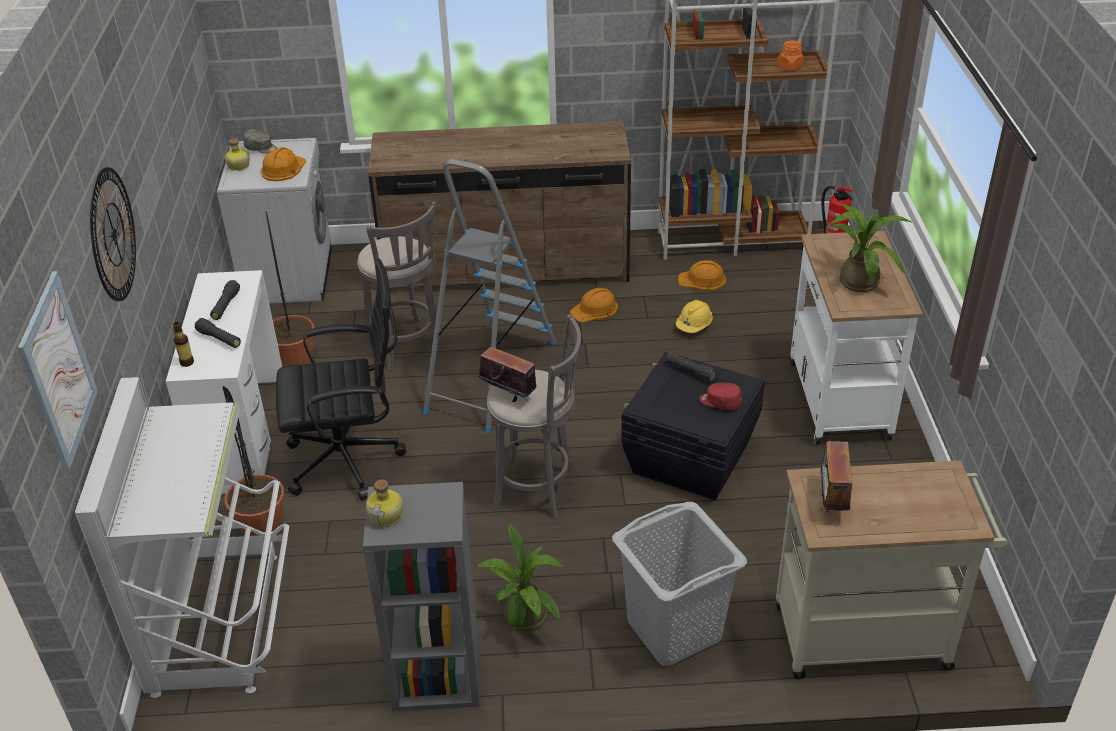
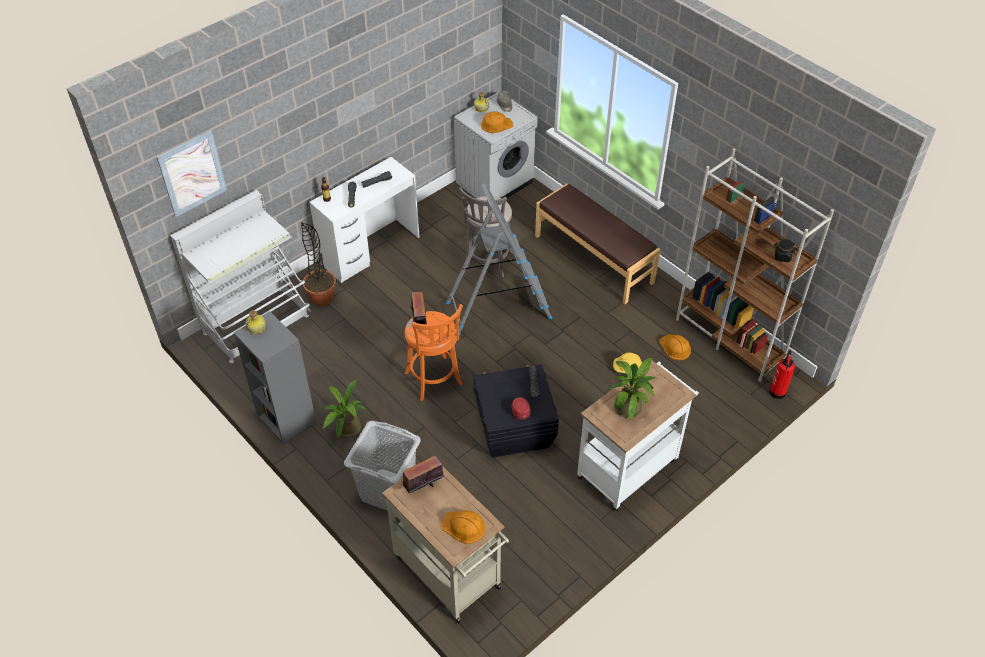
camera: 50 degrees right, 10 degrees up
(113, 234) = (292, 122): wall clock -> none
(294, 358) = (437, 229): potted plant -> none
(350, 460) = (388, 299): black office chair -> none
(507, 267) = (594, 258): brown dresser -> brown bench
(538, 489) = (434, 381): grey stool -> orange stool
(595, 309) = (596, 317): orange hard hat -> orange hard hat (464, 527)
(790, 67) = (782, 257): orange jar -> black jar

